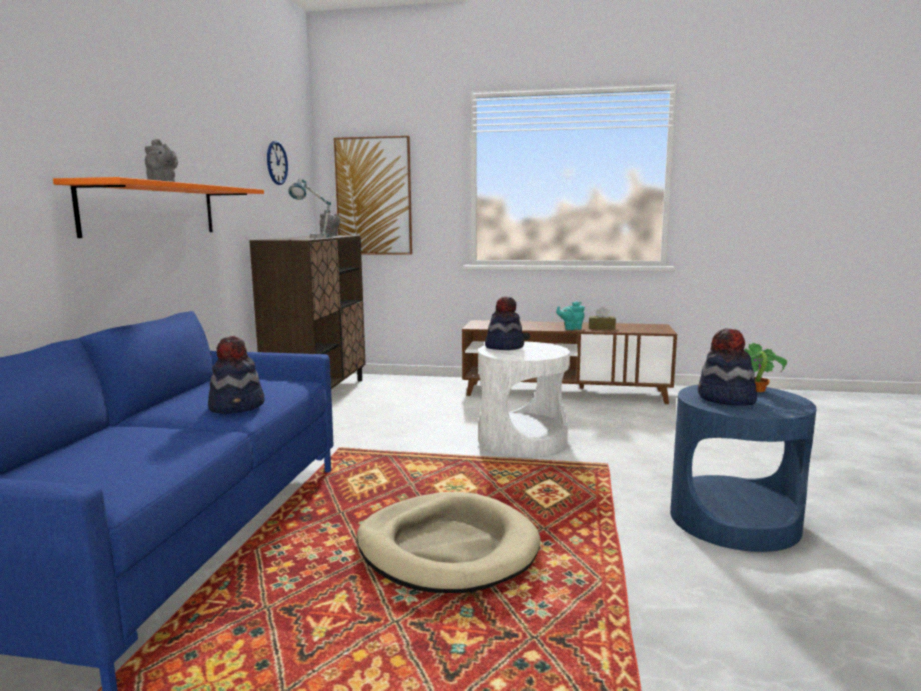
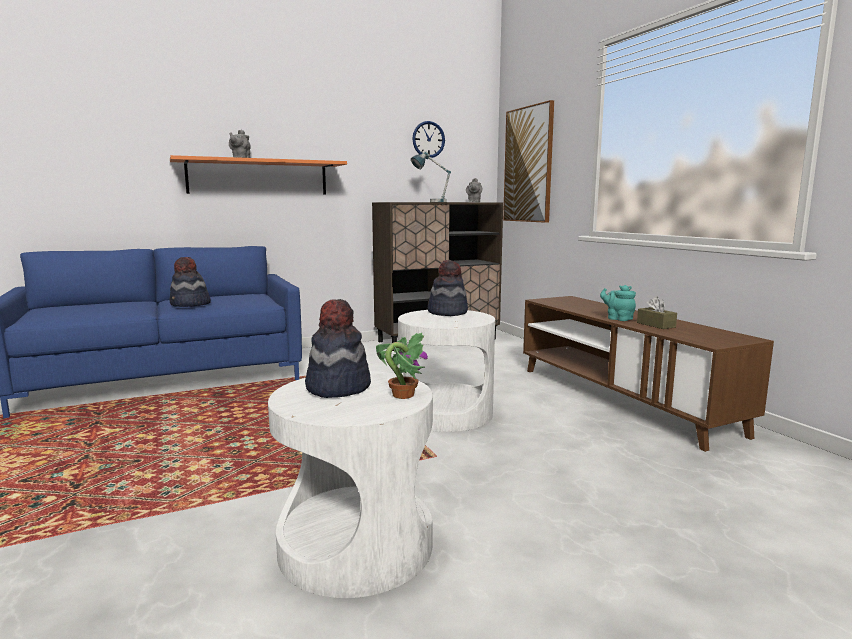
camera: 55 degrees right, 0 degrees up
(447, 548) = (199, 439): beige dog bed -> none
(734, 520) = (356, 546): blue side table -> white side table

